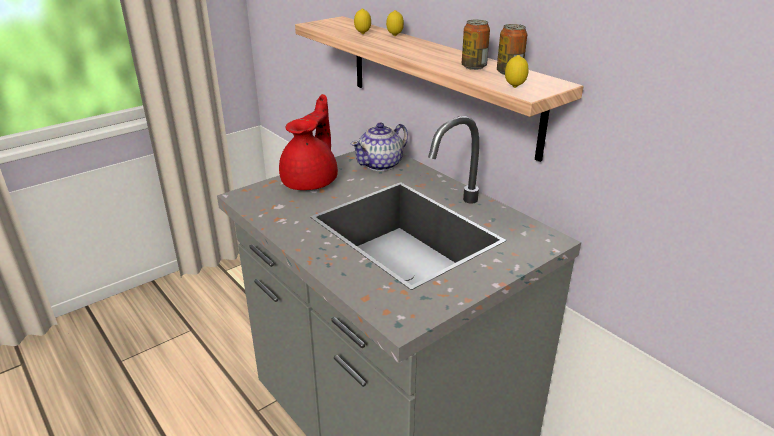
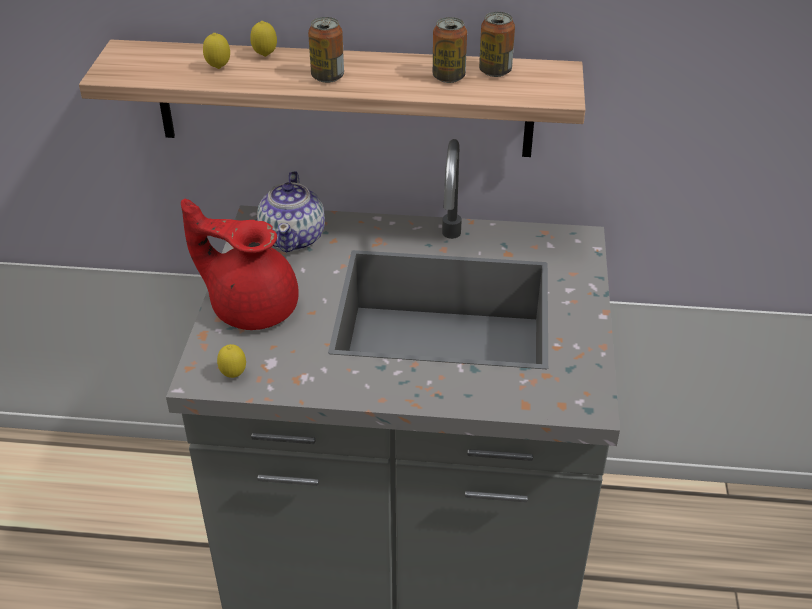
camera: 45 degrees left, 10 degrees up
(311, 181) = (251, 306): red teapot -> red teapot turned 45 degrees counterclockwise
(407, 49) = (327, 77): none -> can
(514, 87) = (538, 93): lemon -> lemon (233, 375)

